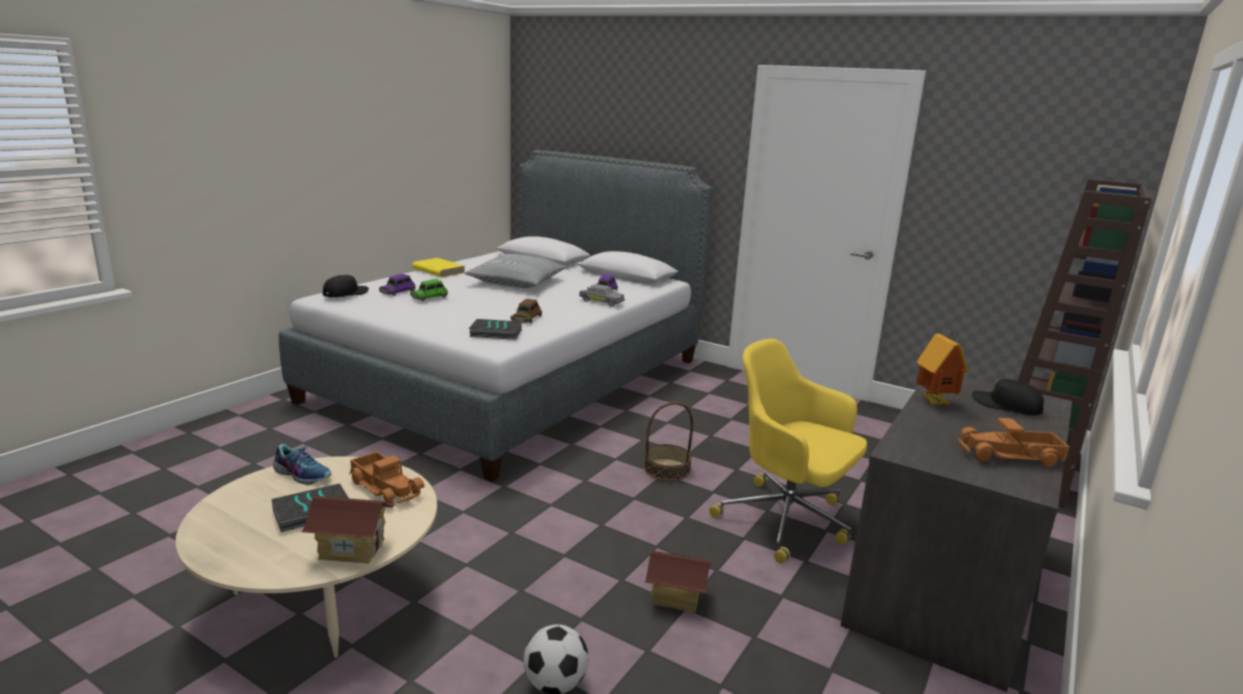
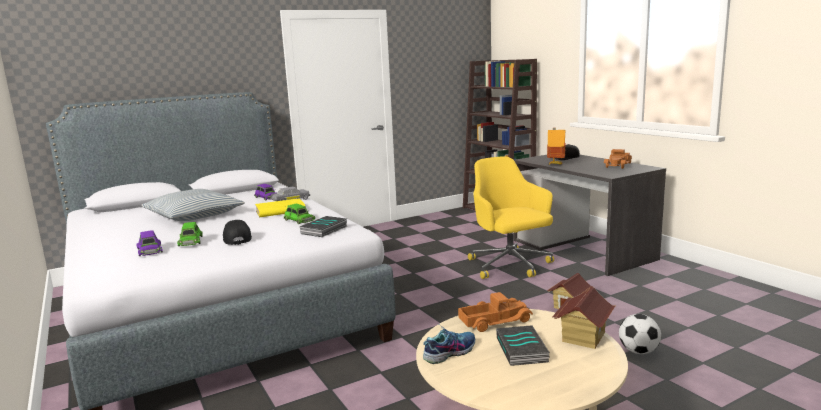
camera: 60 degrees left, 5 degrees down
(346, 293) = (113, 270): black cap -> black cap (237, 239)
(438, 270) = (98, 235): yellow book -> yellow book (280, 211)
(526, 318) = (299, 220): brown toy car -> green toy car
(667, 469) = (427, 282): basket -> none
(787, 521) = (510, 265): yellow office chair -> yellow office chair turned 90 degrees clockwise

